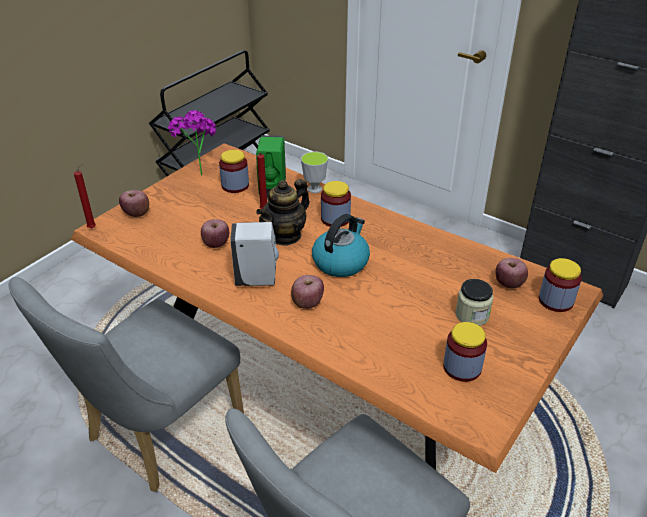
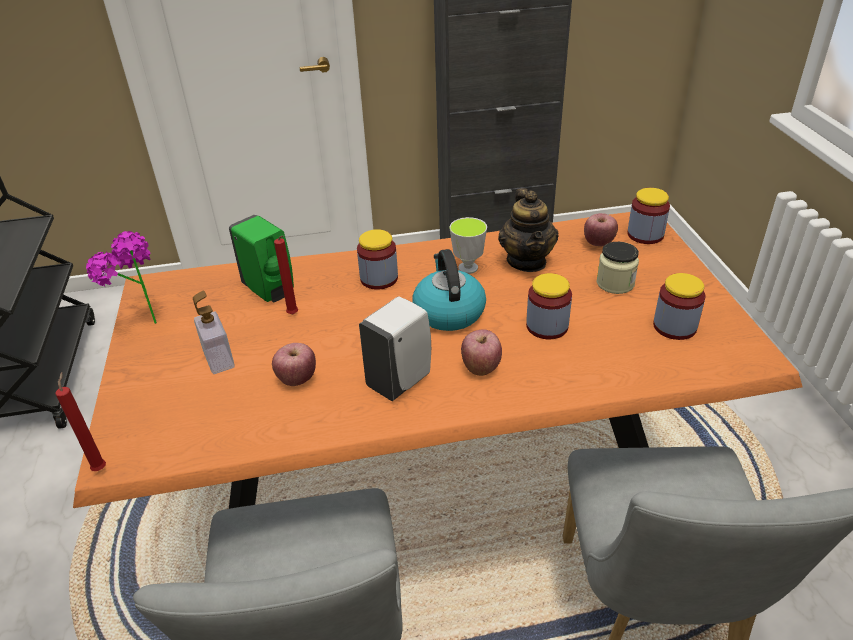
camera: 45 degrees left, 0 degrees up
(136, 214) = (138, 413): apple -> none
(200, 211) = (219, 359): none -> soap dispenser
(235, 185) = (218, 310): jar -> jar (547, 326)
(285, 235) = (357, 323): teapot -> teapot (527, 261)
(314, 189) = (312, 264): cup -> cup (468, 268)

